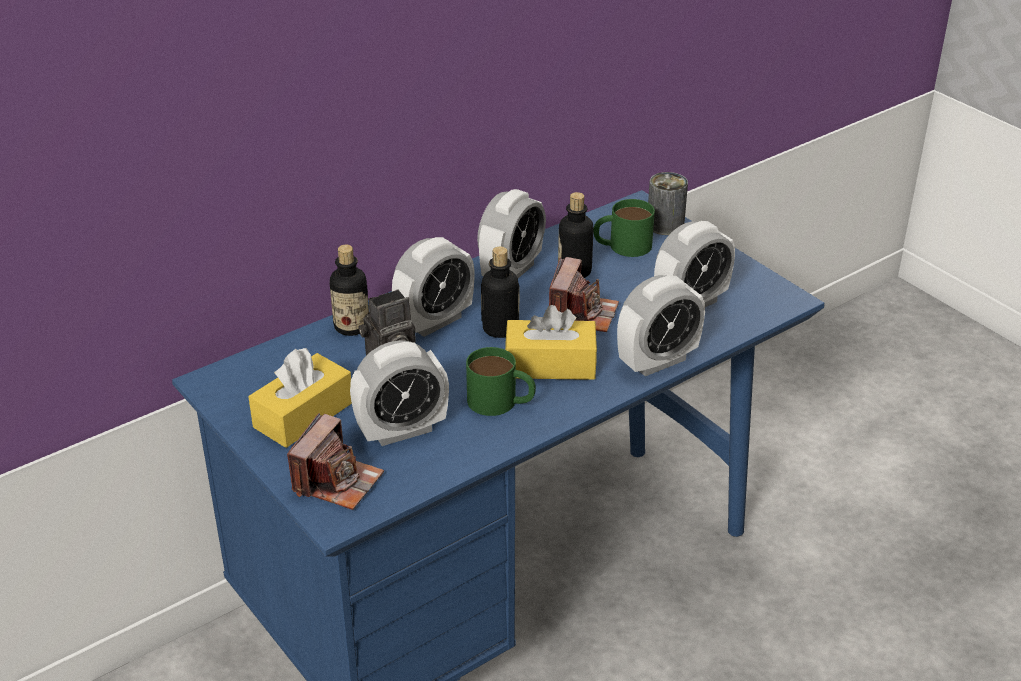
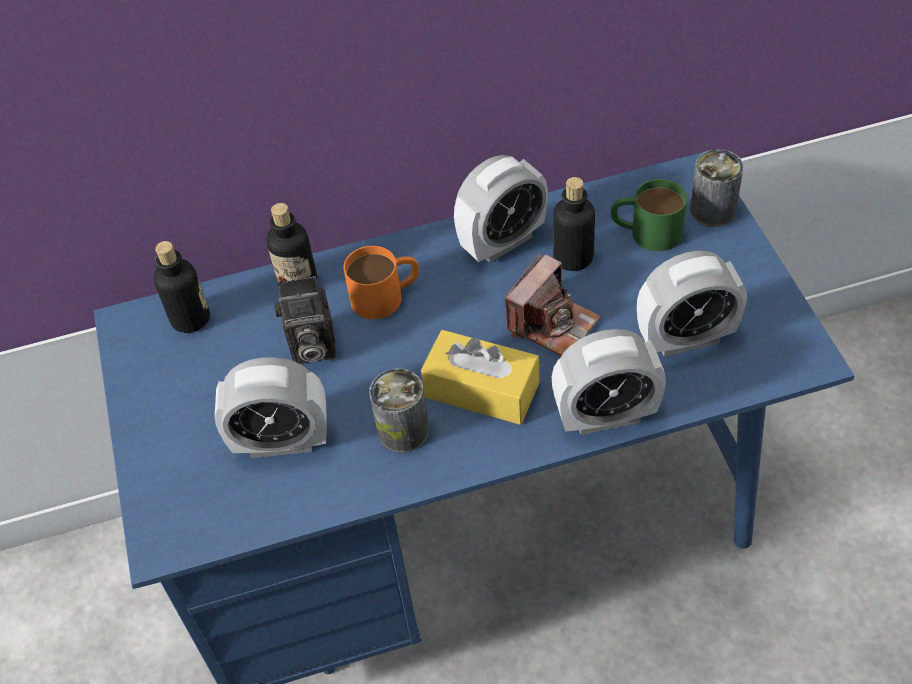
camera: 25 degrees right, 15 degrees up
(303, 415) = (194, 393): yellow tissue box -> none
(337, 482) = (185, 494): camera -> none
(434, 321) = (386, 295): alarm clock -> orange mug
(500, 328) = (451, 323): bottle -> bottle (190, 319)
(501, 402) = (403, 430): green mug -> can

